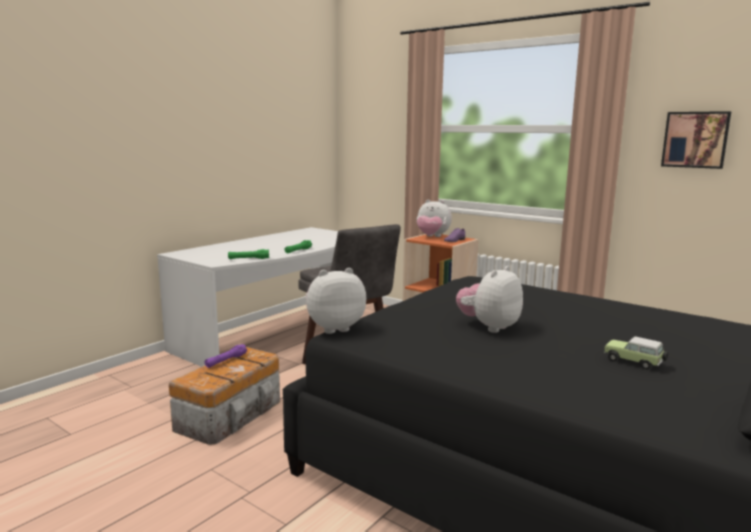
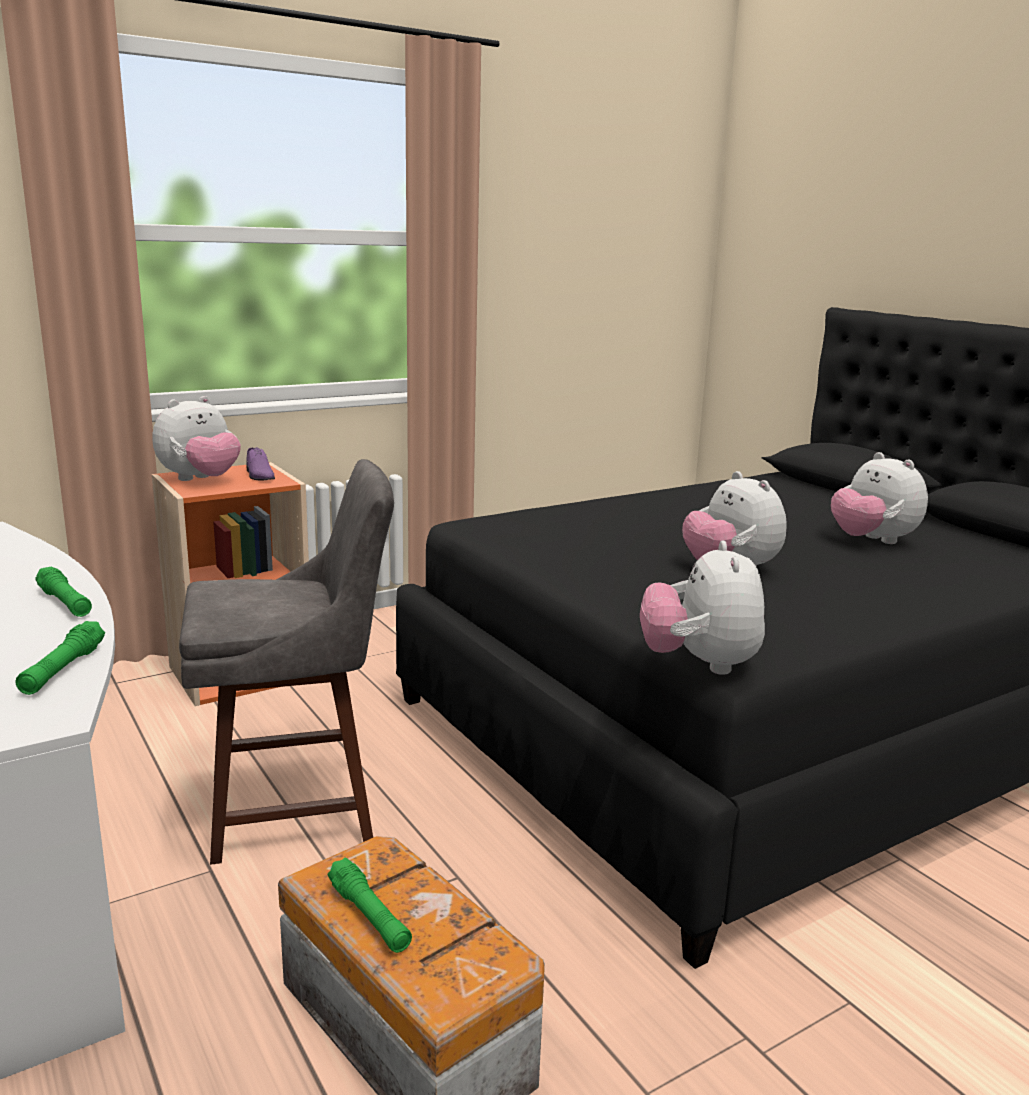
camera: 70 degrees left, 5 degrees up
(226, 361) = (369, 916): purple flashlight -> green flashlight
(634, 362) = (872, 541): toy car -> plush toy
(695, 139) = (545, 256): picture -> none

